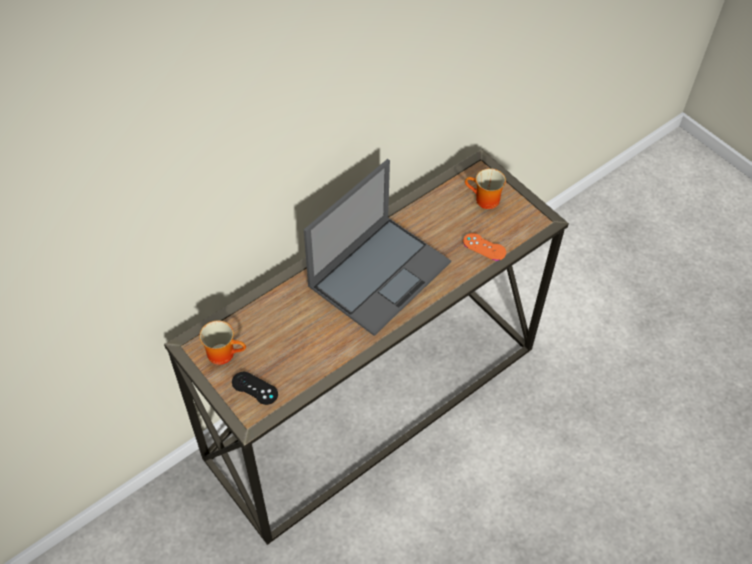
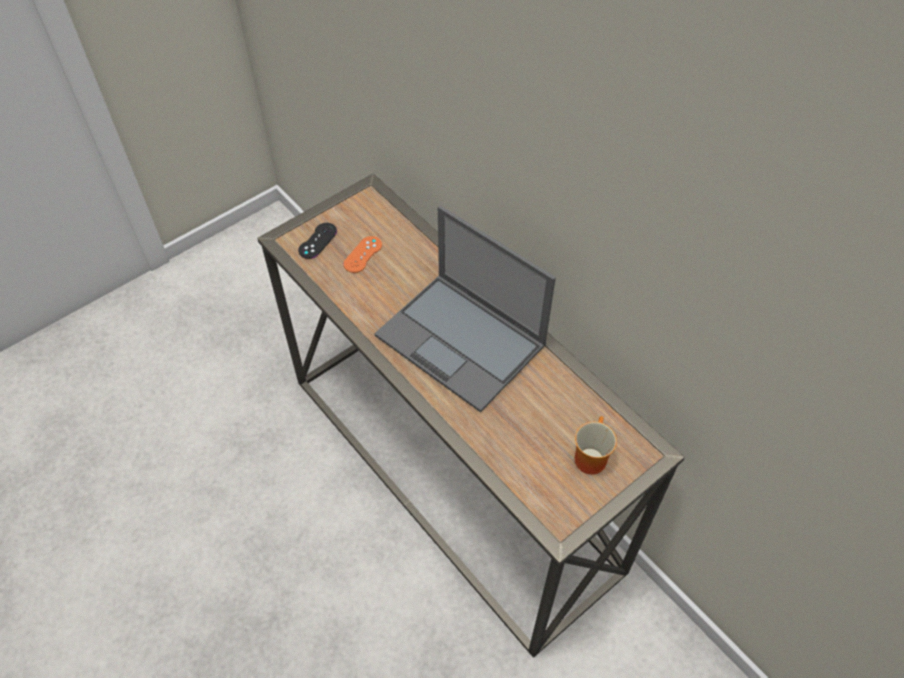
camera: 90 degrees right, 0 degrees up
(224, 352) = (361, 216): mug -> none
(484, 247) = (508, 451): orange game controller -> orange game controller (363, 254)

